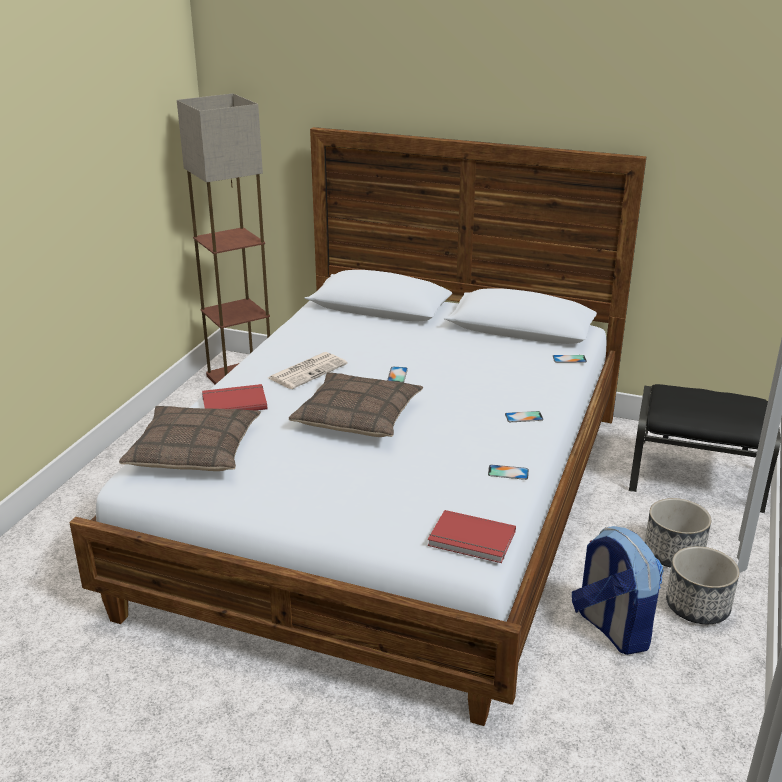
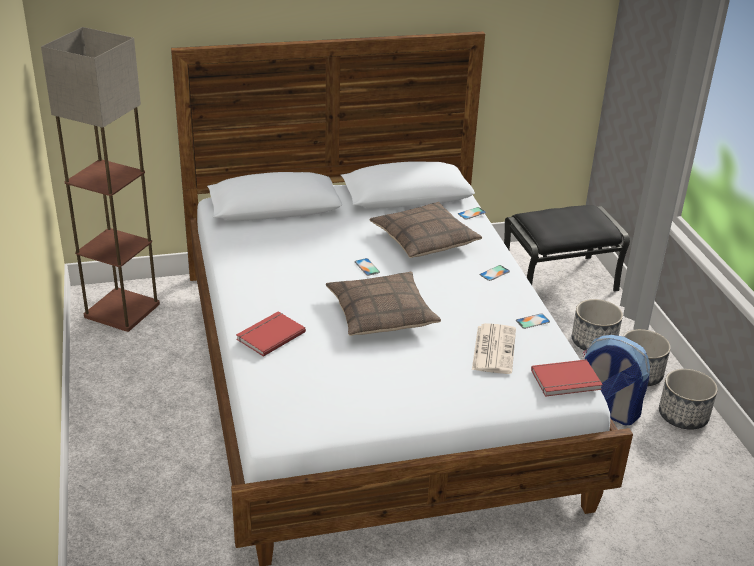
camera: 35 degrees left, 5 degrees up
(194, 450) = (293, 389): pillow -> pillow (424, 239)
(308, 371) = (293, 286): newspaper -> newspaper (493, 349)
(709, 672) = (682, 415): none -> planter

